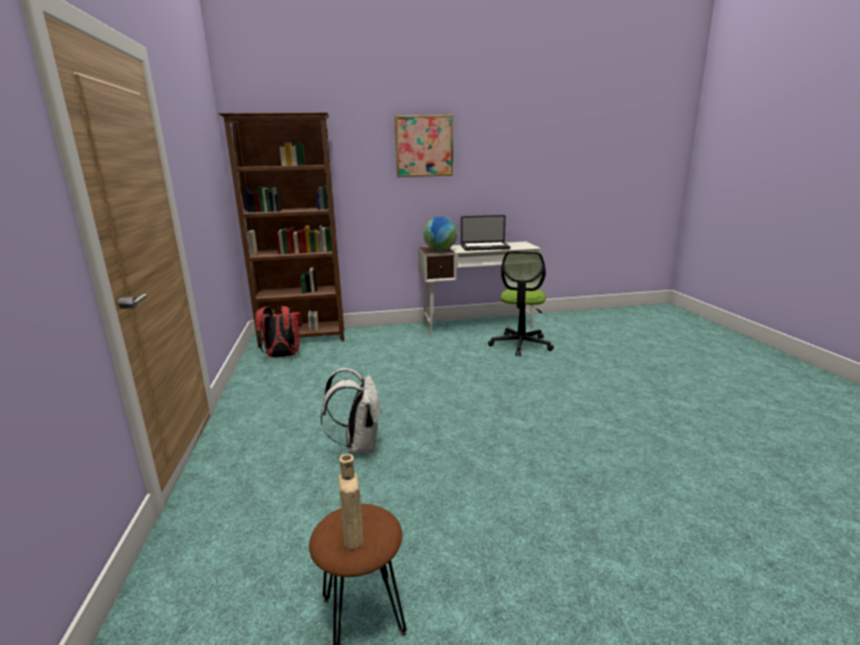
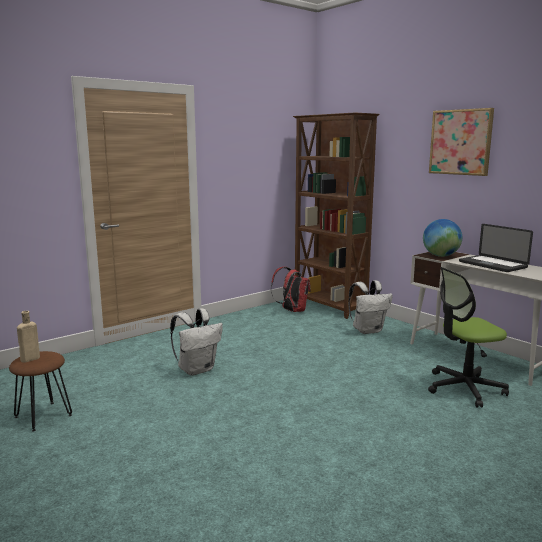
camera: 60 degrees right, 5 degrees down
(382, 341) = (368, 330): none -> white backpack

